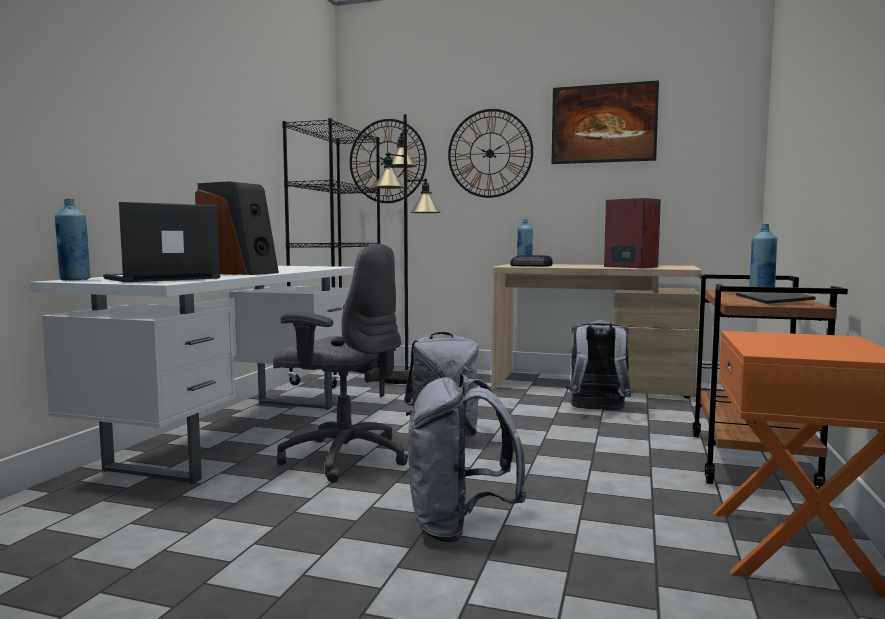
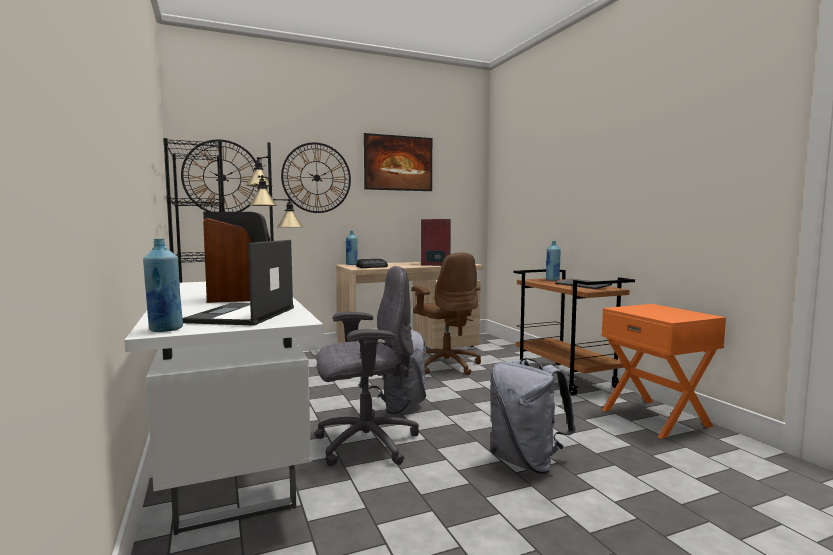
camera: 40 degrees left, 0 degrees up
(597, 411) = (446, 365): grey backpack -> brown office chair

